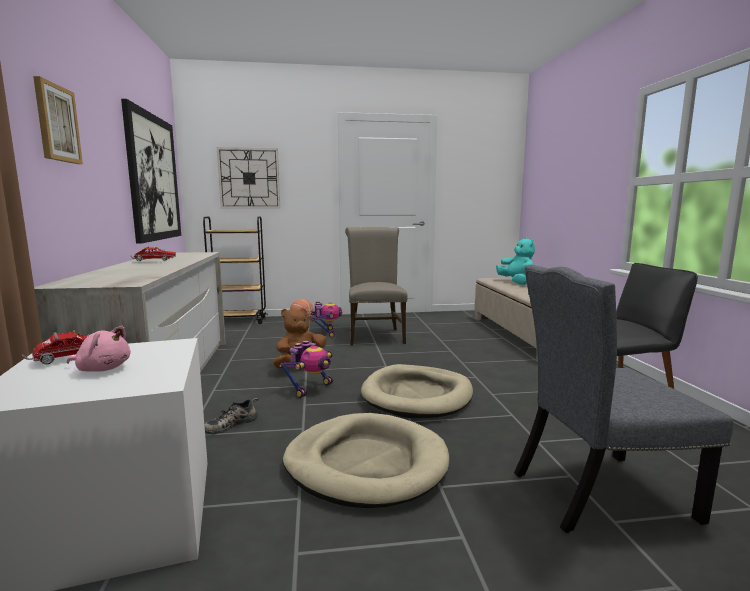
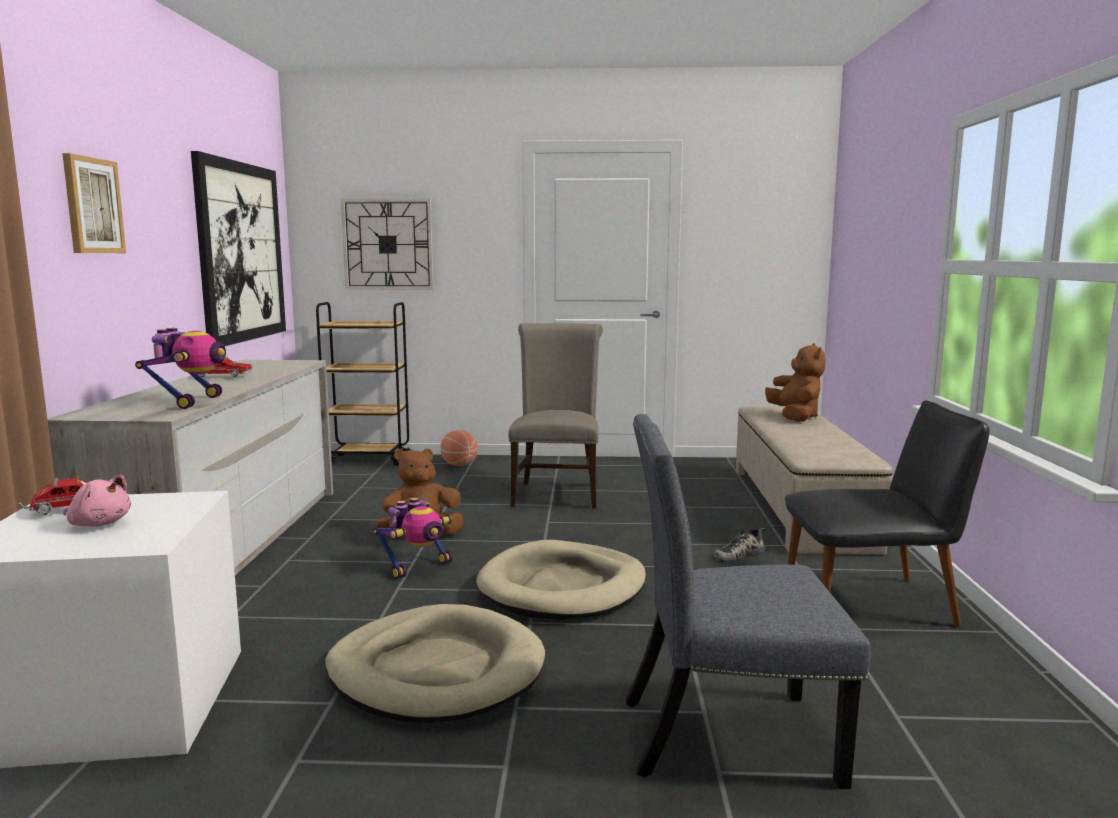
camera: 10 degrees right, 0 degrees up
(231, 423) = (291, 606): shoe -> shoe (738, 554)
(326, 333) = (485, 485): toy robot -> toy robot (191, 402)
(516, 282) = (795, 417): turquoise plush toy -> brown plush toy

